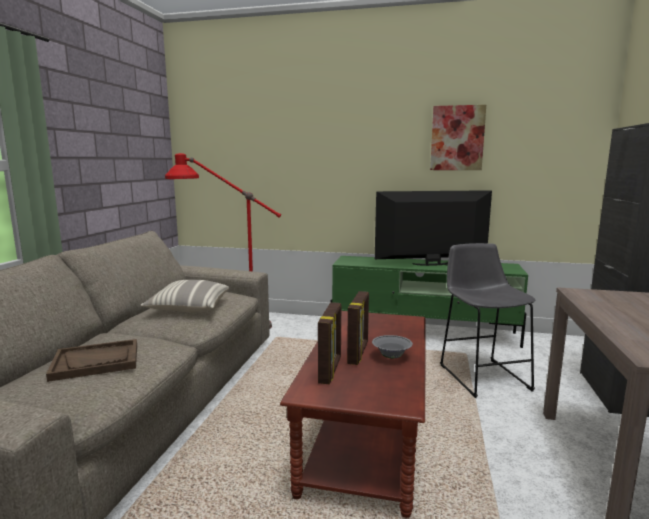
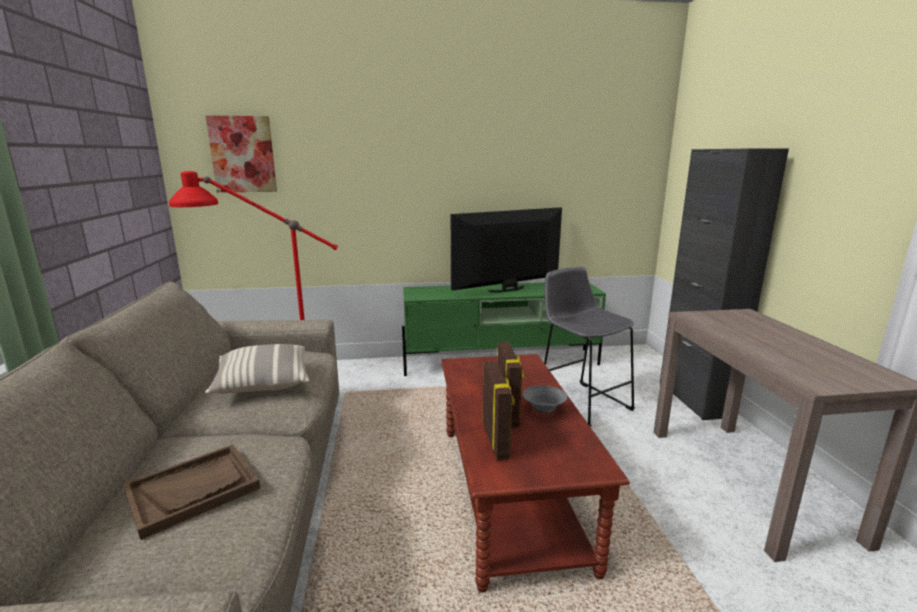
camera: 20 degrees left, 5 degrees up
(457, 138) = (526, 151): picture -> picture (243, 154)

